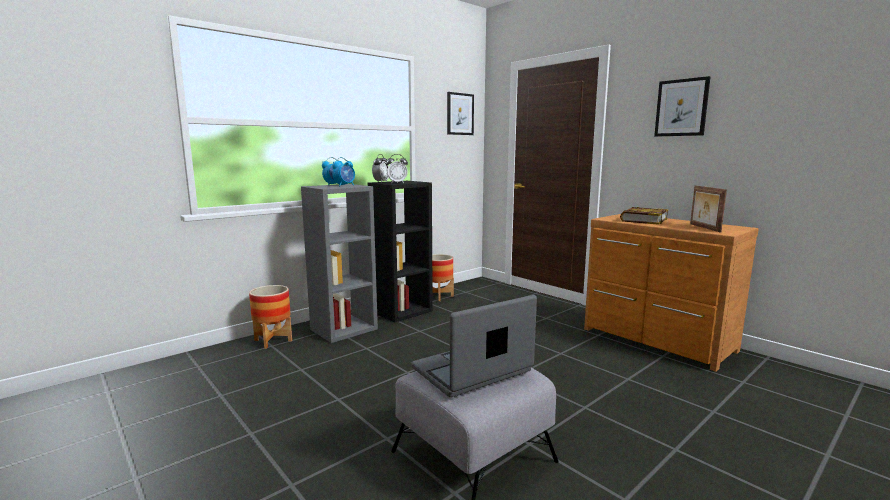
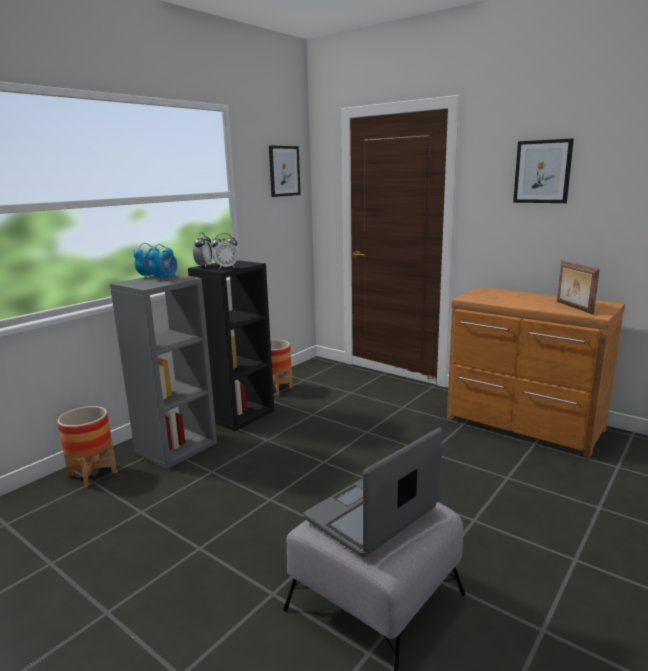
camera: 10 degrees left, 5 degrees up
(643, 220) = (507, 297): book -> none

